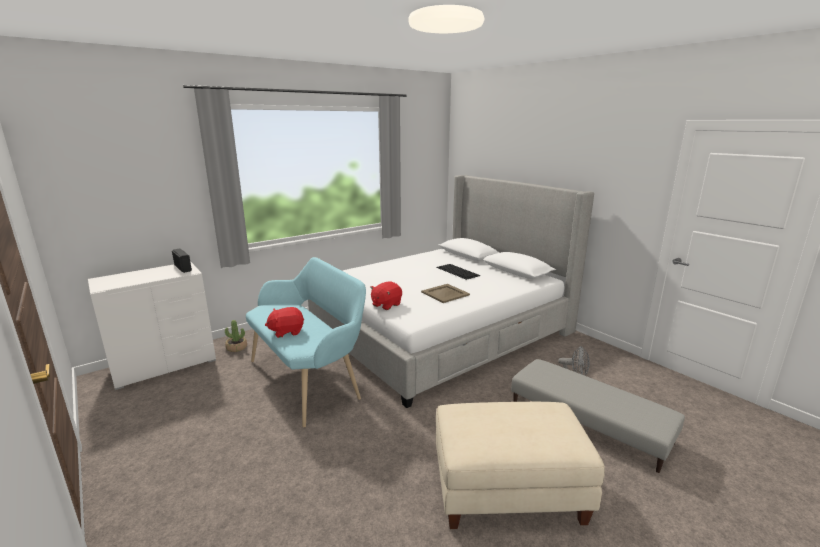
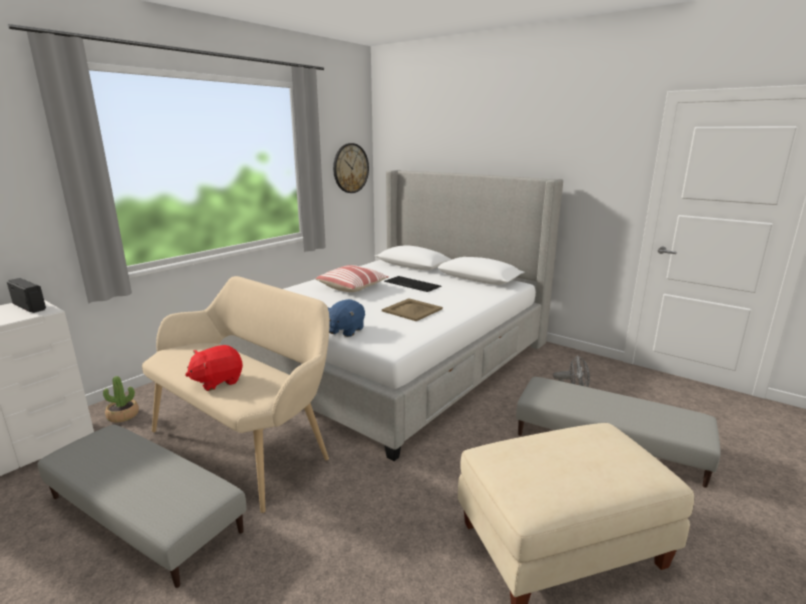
camera: 15 degrees left, 0 degrees up
(232, 414) = (145, 513): none -> grey ottoman
(309, 378) = (246, 442): turquoise bench -> beige bench
(386, 305) = (345, 330): red plush toy -> blue plush toy
(409, 270) = (353, 287): none -> pillow
(427, 172) = (350, 168): none -> wall clock

